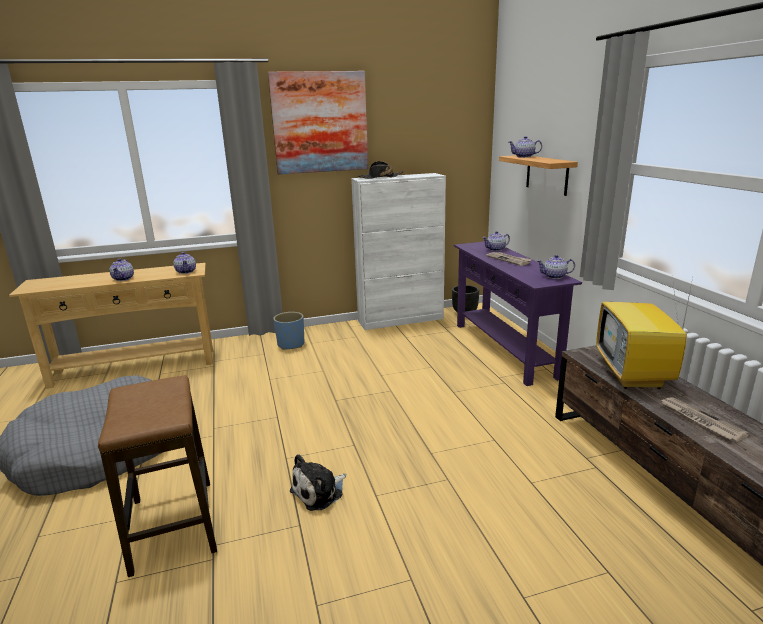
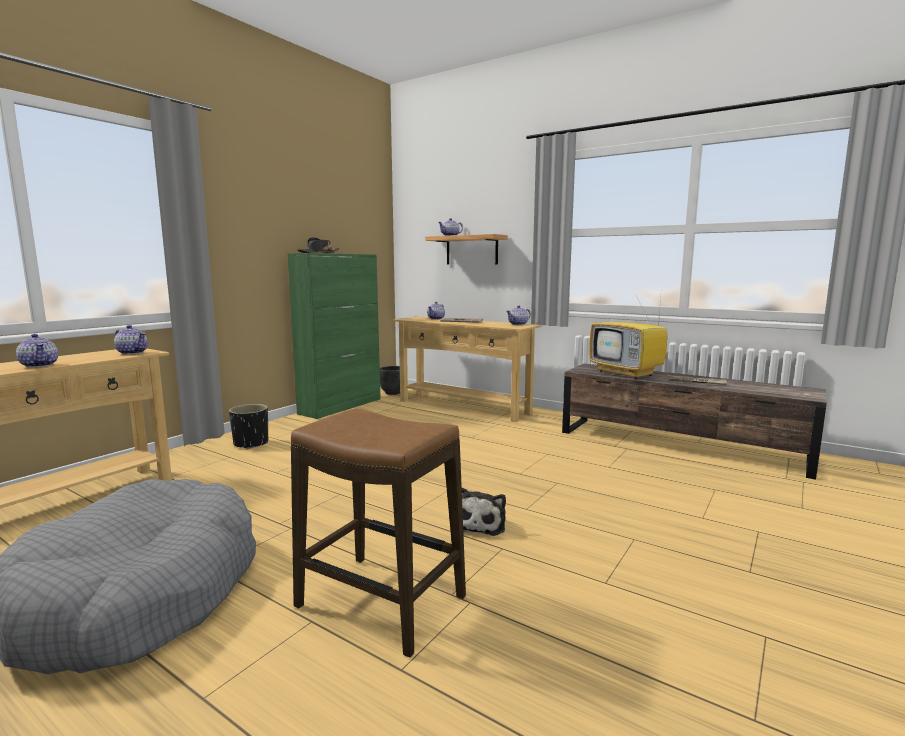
camera: 40 degrees left, 10 degrees down
(291, 344) = (251, 444): blue planter -> black planter
(320, 123) = (255, 190): picture -> none
(401, 319) = (341, 406): white cabinet -> green cabinet
(504, 349) = (463, 407): purple console table -> beige console table

